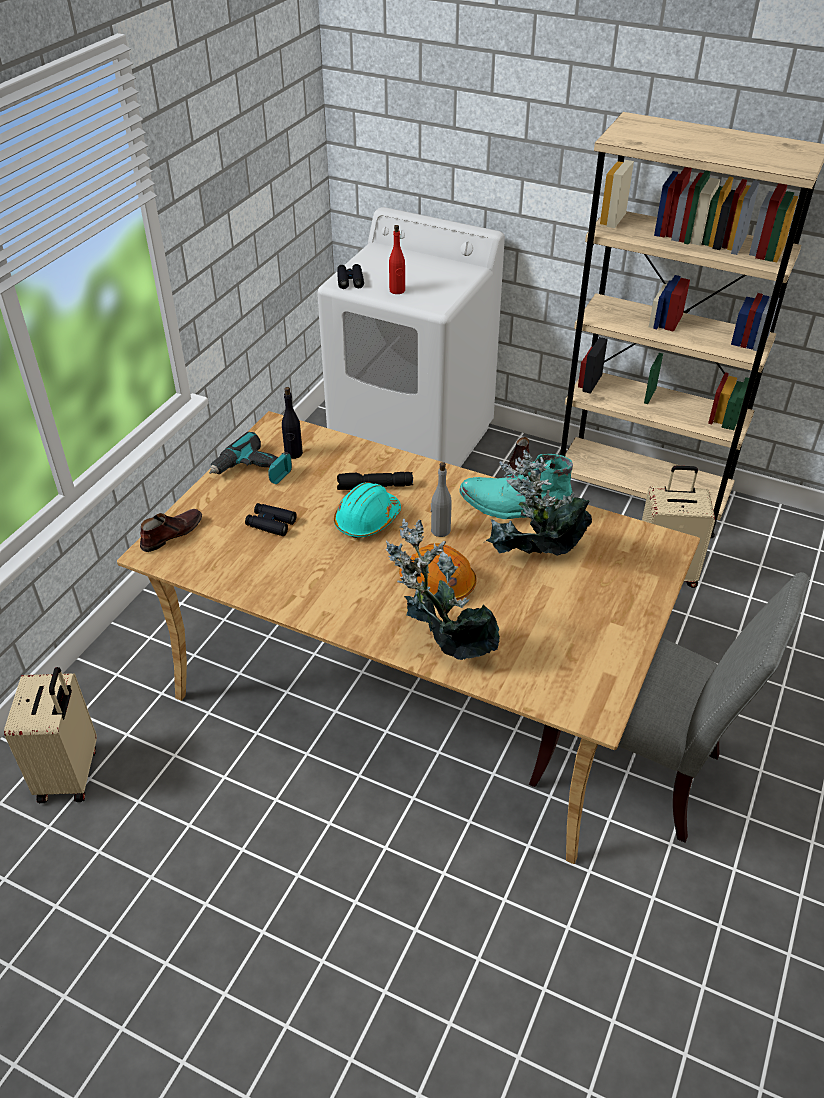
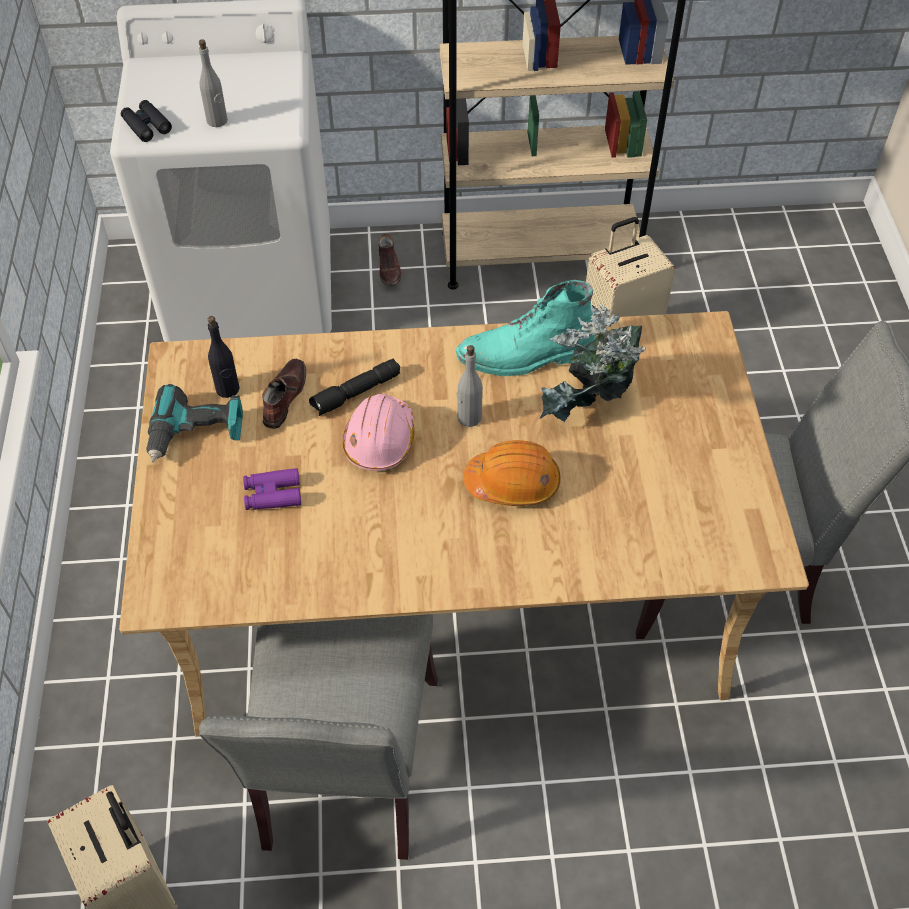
camera: 30 degrees left, 10 degrees up
(171, 534) = (161, 562): brown shoe -> brown shoe (283, 397)
(253, 768) = (345, 771): none -> grey chair
(271, 524) = (272, 494): black binoculars -> purple binoculars
(367, 520) = (380, 440): turquoise hard hat -> pink hard hat
(397, 290) = (217, 121): red bottle -> grey bottle
(442, 647) = (572, 559): potted plant -> none

